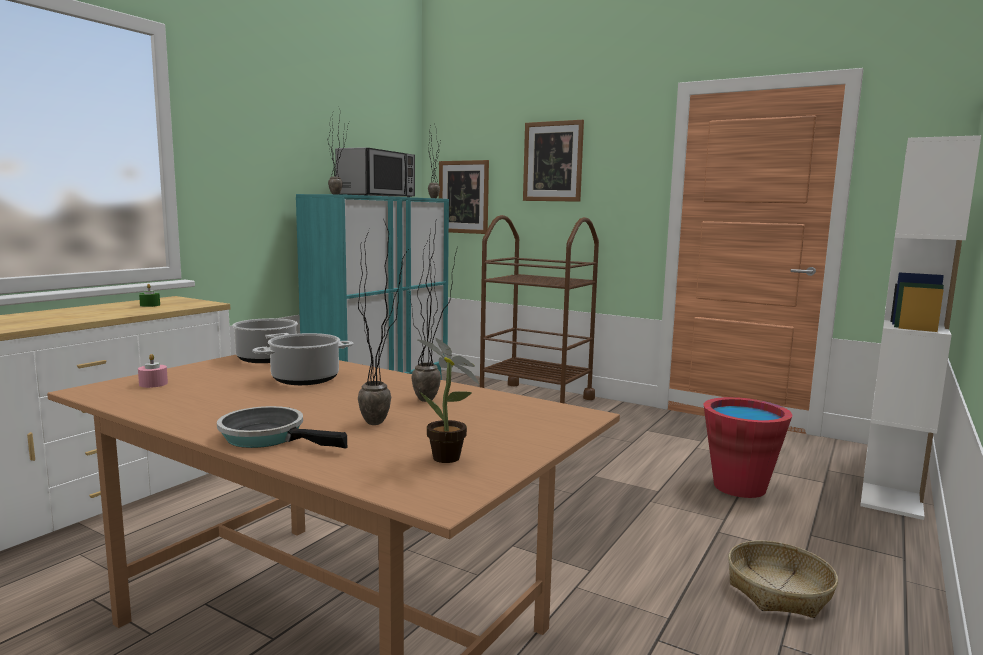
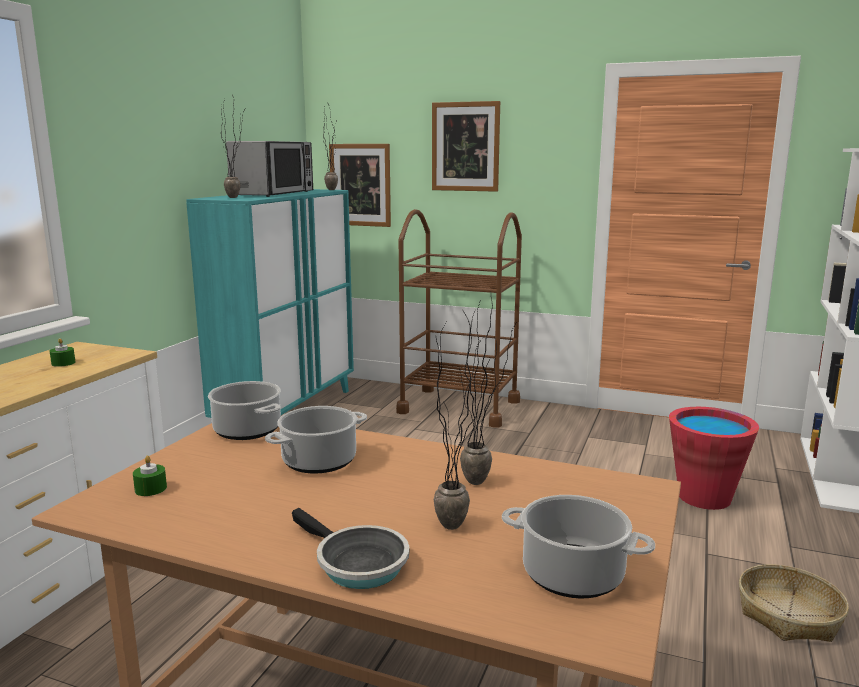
camera: 10 degrees left, 5 degrees up
(153, 384) = (150, 489): pink candle -> green candle
(268, 437) = (356, 564): frying pan -> frying pan turned 150 degrees counterclockwise
(448, 459) = (571, 575): potted plant -> cooking pot

